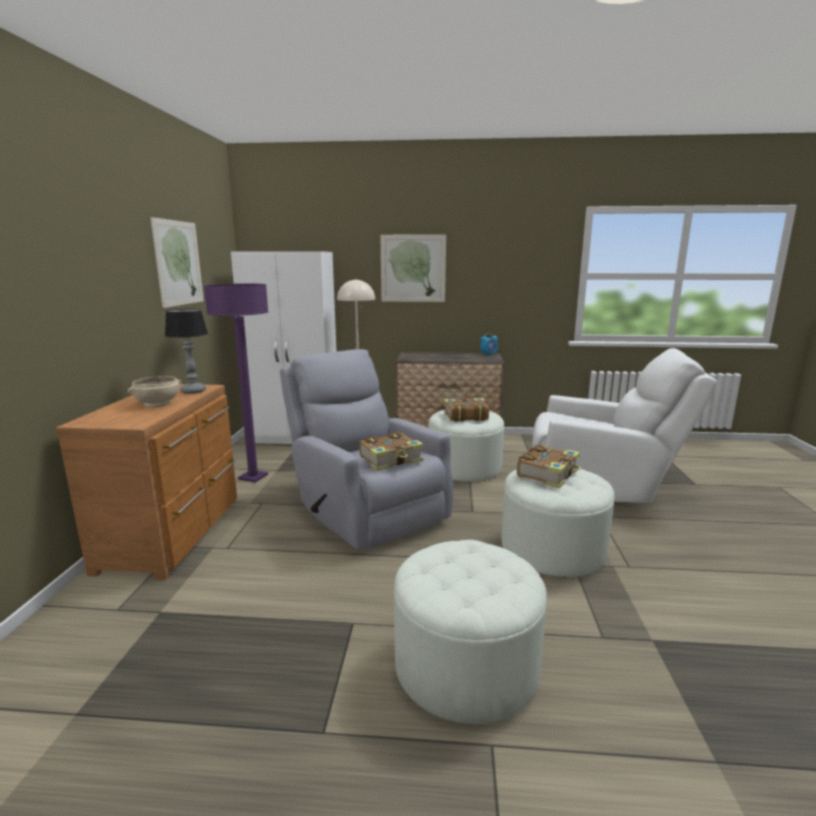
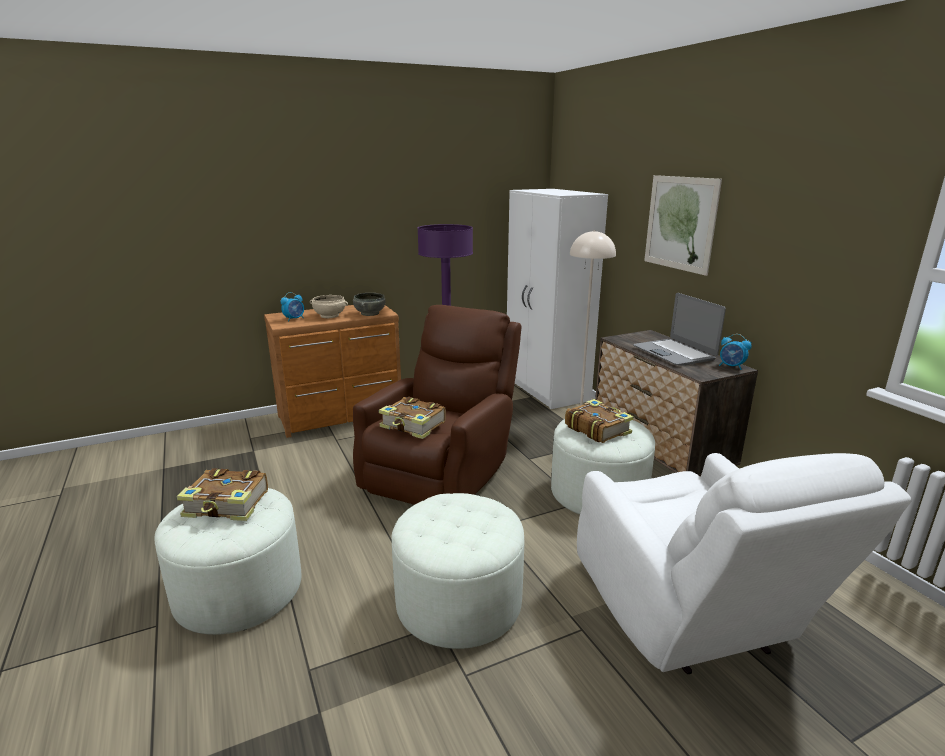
camera: 60 degrees right, 5 degrees up
(127, 417) = (294, 319): none -> alarm clock
(178, 263) = (436, 202): picture -> none
(193, 391) = (369, 313): table lamp -> grey bowl
(366, 509) = (442, 470): grey armchair -> brown armchair
(451, 357) = (674, 353): none -> laptop
(549, 474) = (463, 513): book -> book (227, 505)

